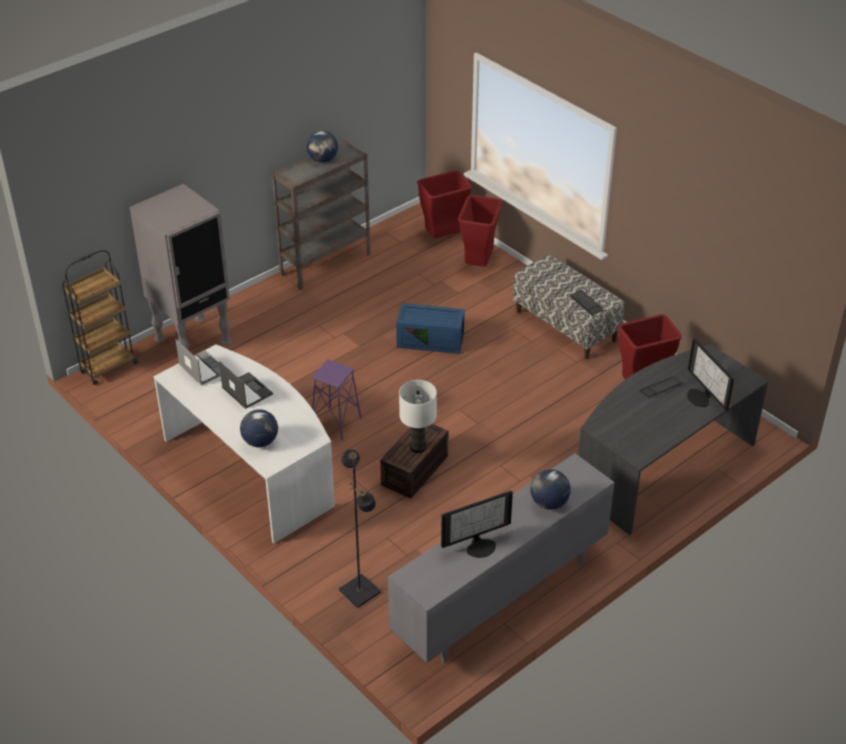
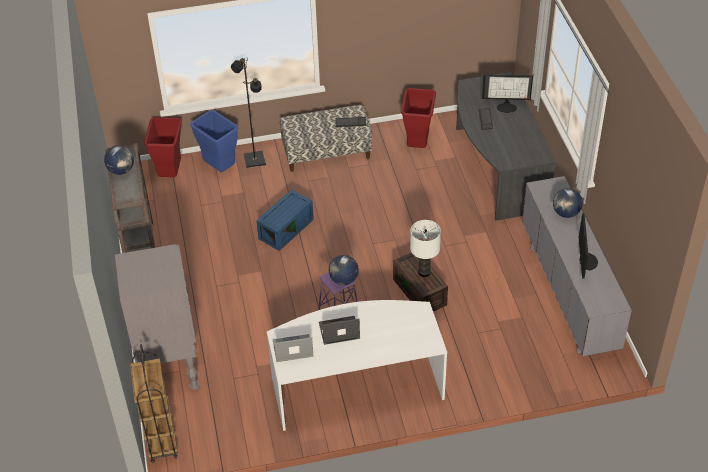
camera: 60 degrees left, 5 degrees up
(260, 441) = (404, 342): globe -> globe (343, 280)
(359, 591) = (520, 367): black floor lamp -> black floor lamp (255, 160)
(479, 265) = (220, 168): red trash can -> blue trash can

